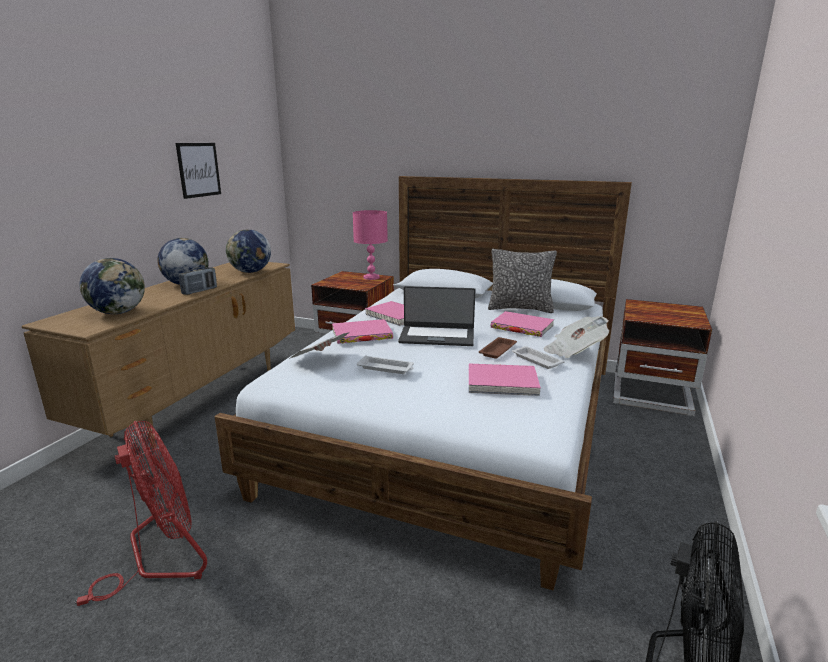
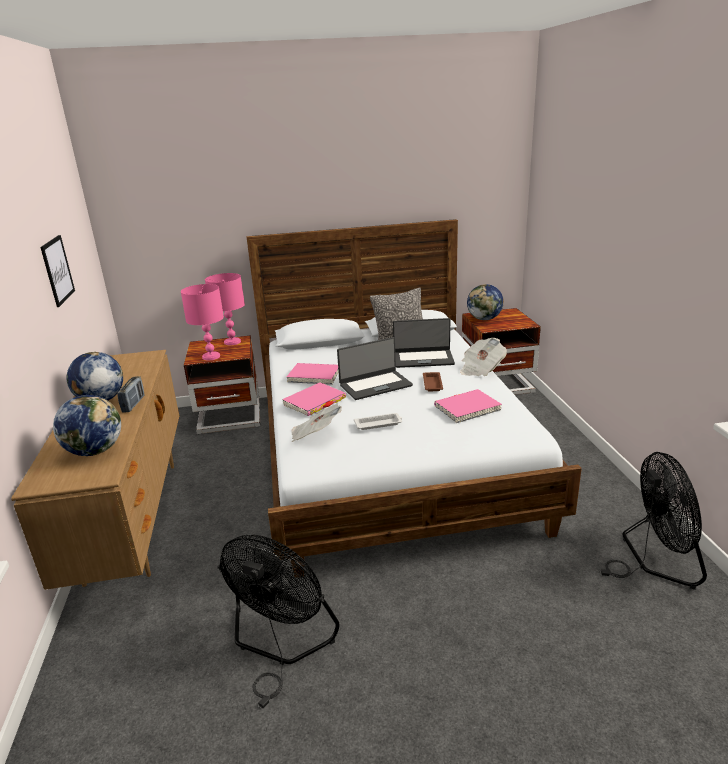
camera: 30 degrees left, 5 degrees up
(158, 551) = (275, 644): red fan -> black fan
(250, 272) = (143, 369): globe -> globe (484, 319)
(339, 284) = (211, 357): none -> pink table lamp
(522, 327) = (423, 359): pink book -> laptop
(536, 360) = (466, 384): white tray -> none

